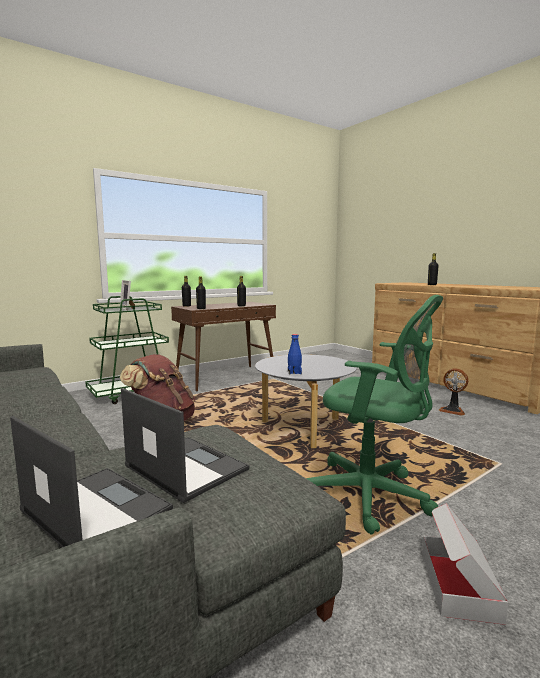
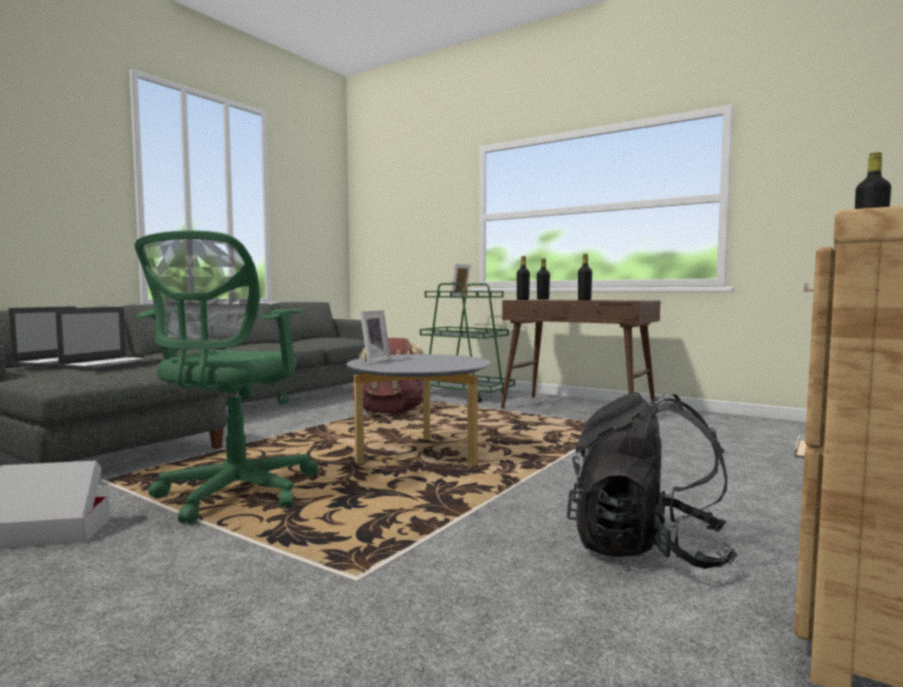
camera: 70 degrees right, 5 degrees down
(294, 372) = (372, 361): blue bottle -> picture frame
(453, 410) = (646, 549): fan -> black backpack

